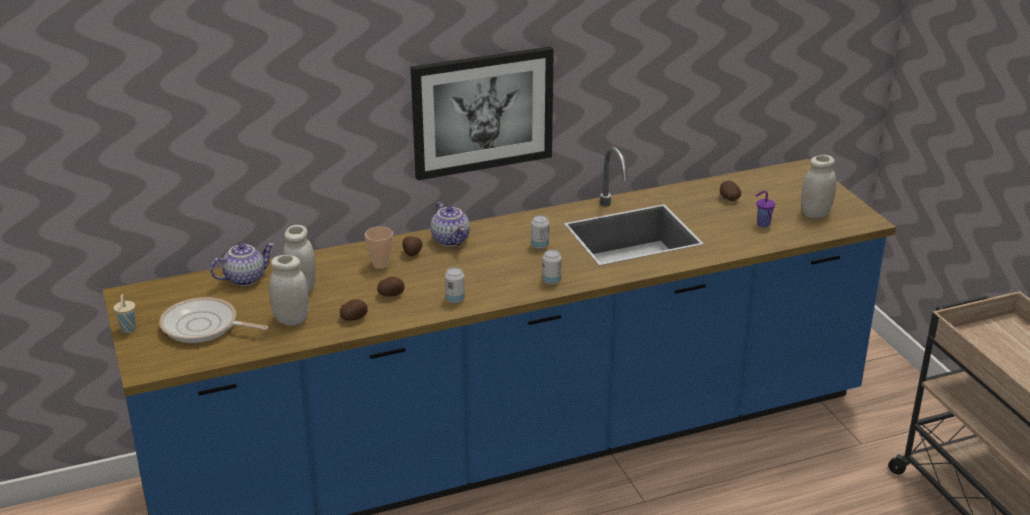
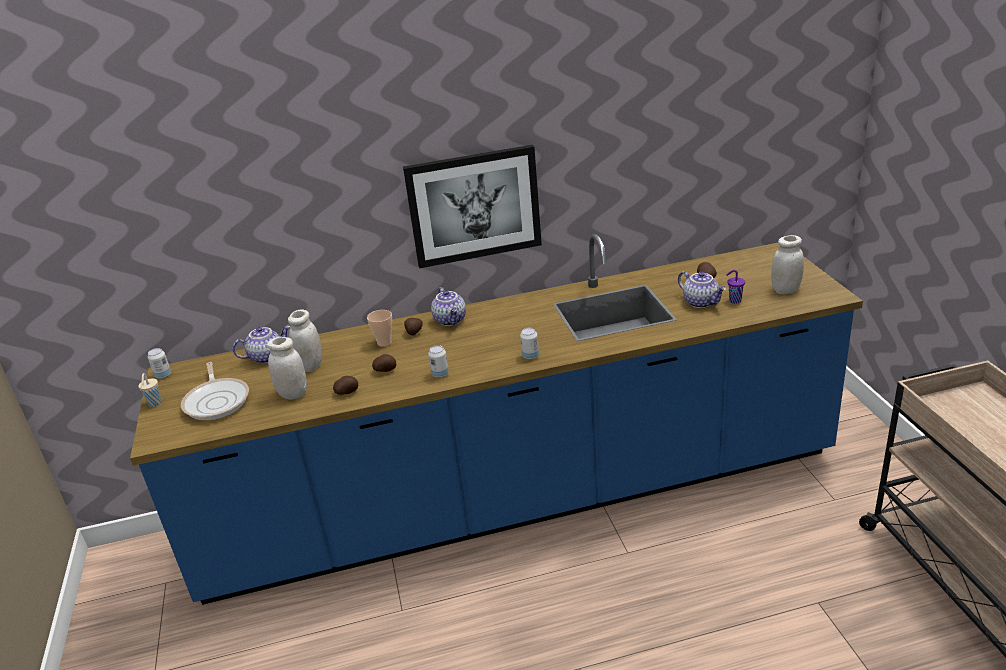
camera: 10 degrees right, 0 degrees up
(203, 327) = (217, 401): frying pan -> frying pan turned 135 degrees counterclockwise
(539, 245) = (527, 324): can -> can (163, 375)
(728, 225) = (701, 302): none -> teapot

